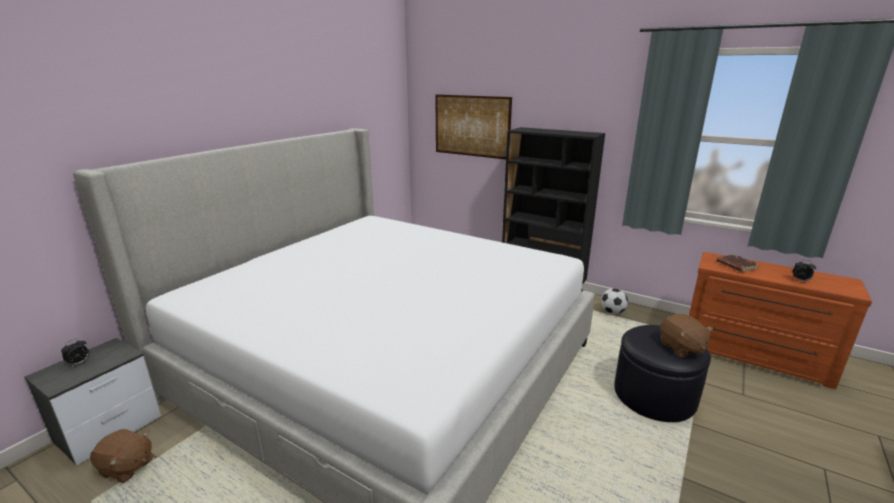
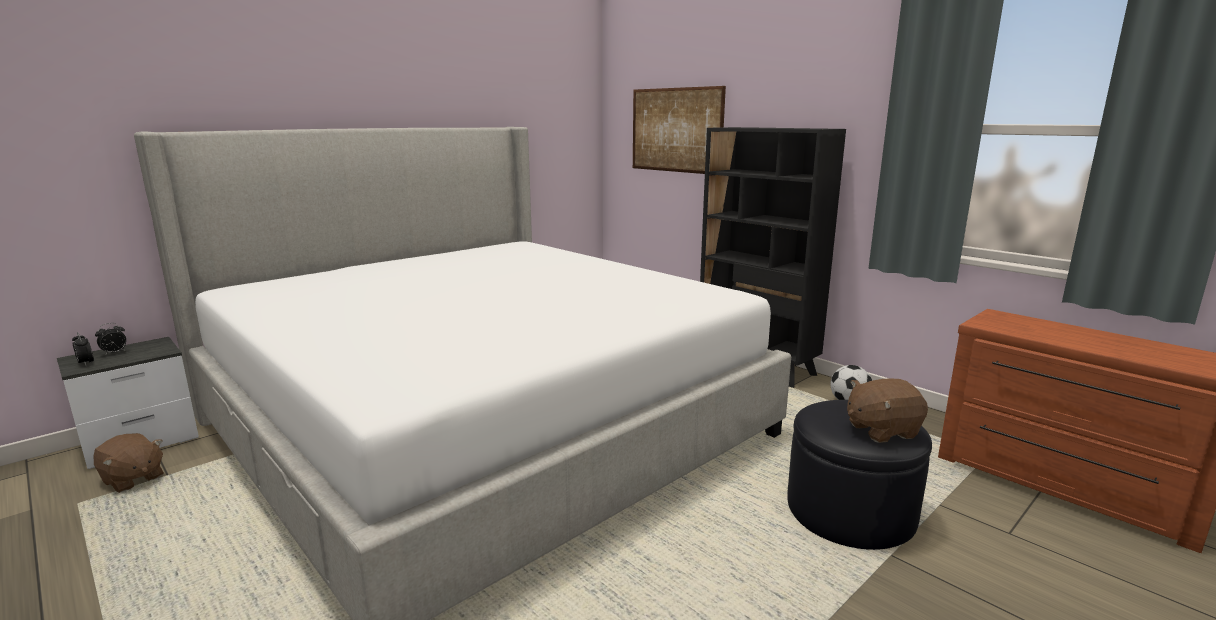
camera: 15 degrees right, 5 degrees down
(681, 348) = (881, 430): brown plush toy -> brown plush toy turned 75 degrees clockwise
(735, 266) = (1027, 327): brown book -> none
(800, 280) = (1133, 353): alarm clock -> alarm clock (86, 363)

